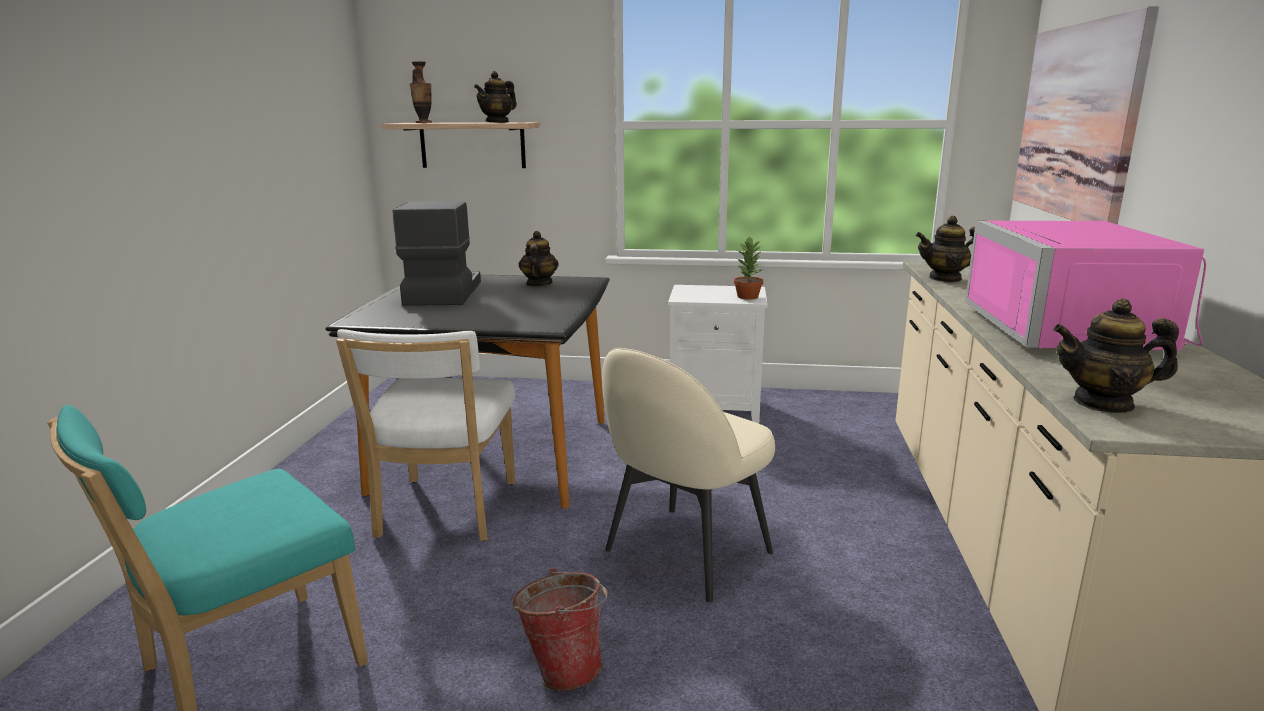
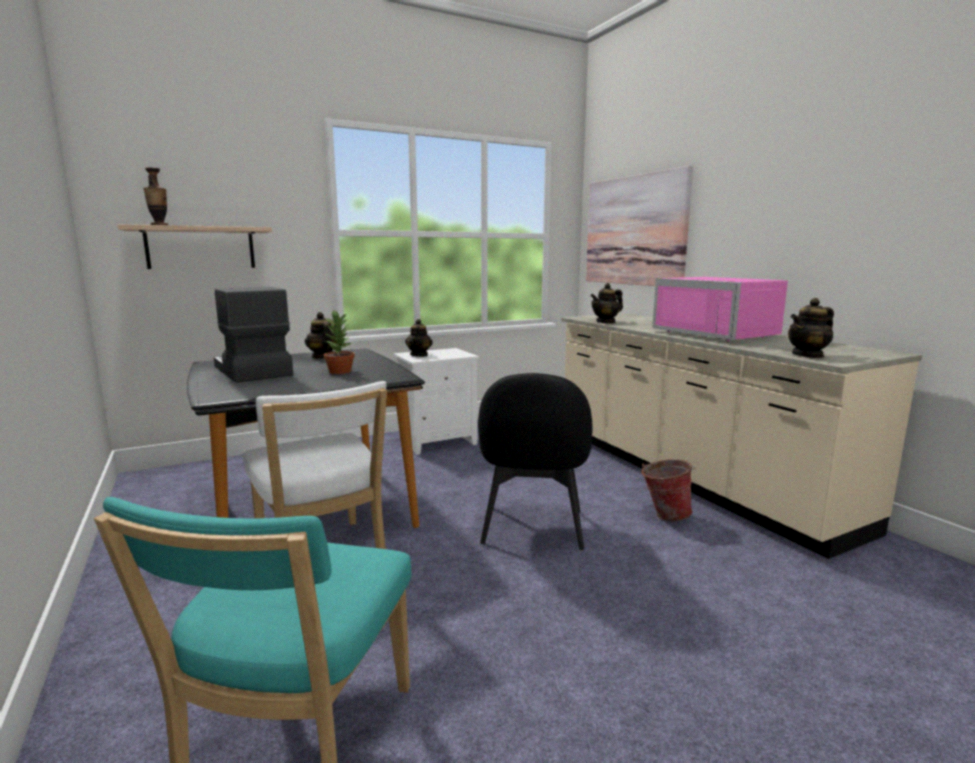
camera: 35 degrees left, 5 degrees down
(497, 122) = (237, 226): teapot -> teapot (419, 355)
(564, 668) = (553, 622): bucket -> bucket (664, 515)
(685, 553) = (532, 528): beige chair -> black chair
(748, 296) = (458, 353): potted plant -> potted plant (340, 371)

